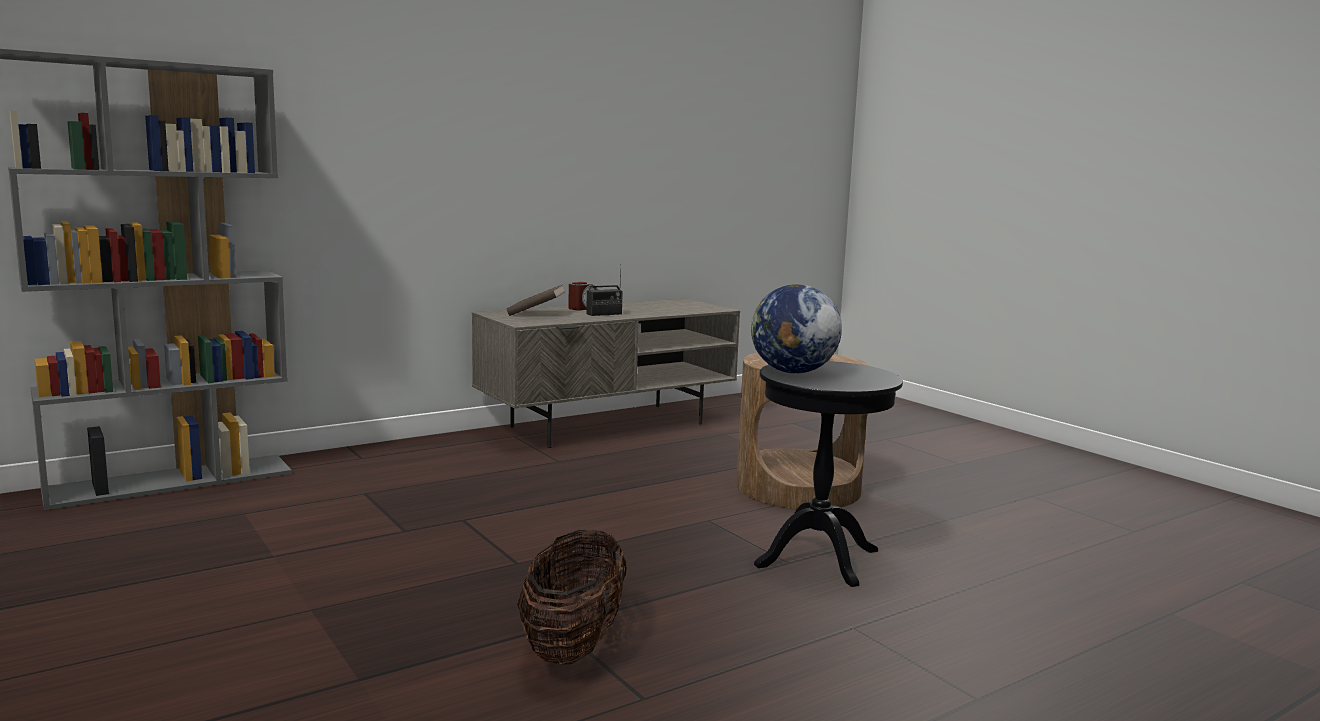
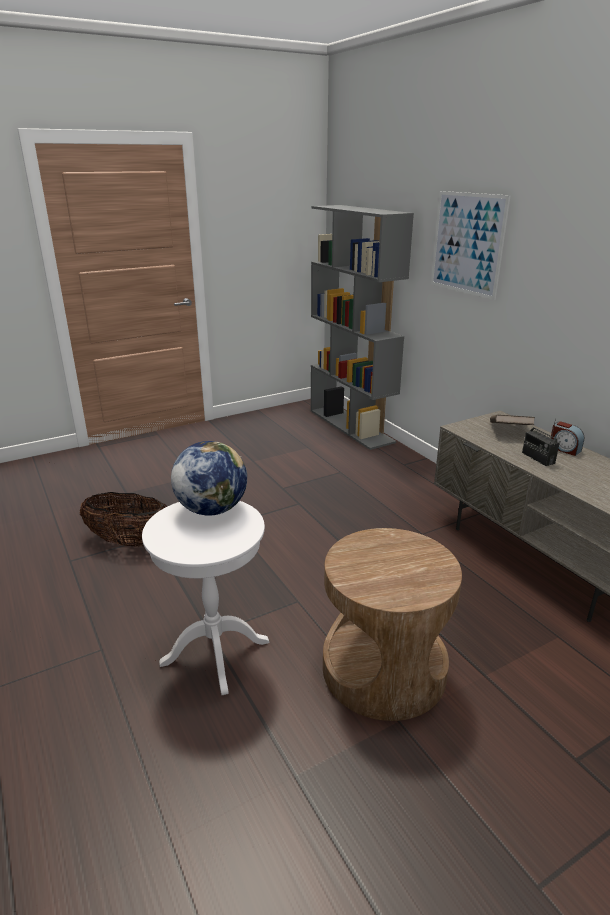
camera: 95 degrees right, 15 degrees up
(373, 115) = (467, 243): none -> picture
(817, 558) = (215, 652): black side table -> white side table

